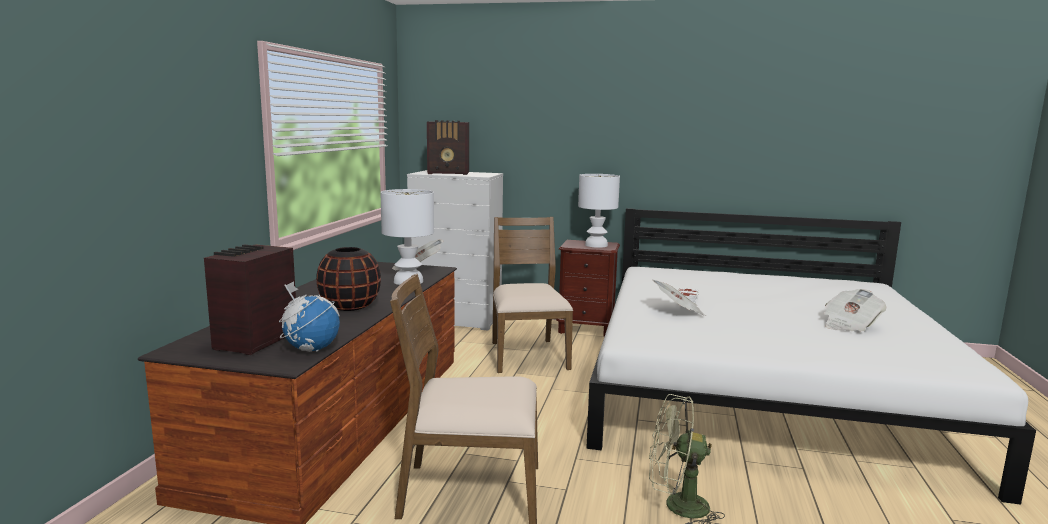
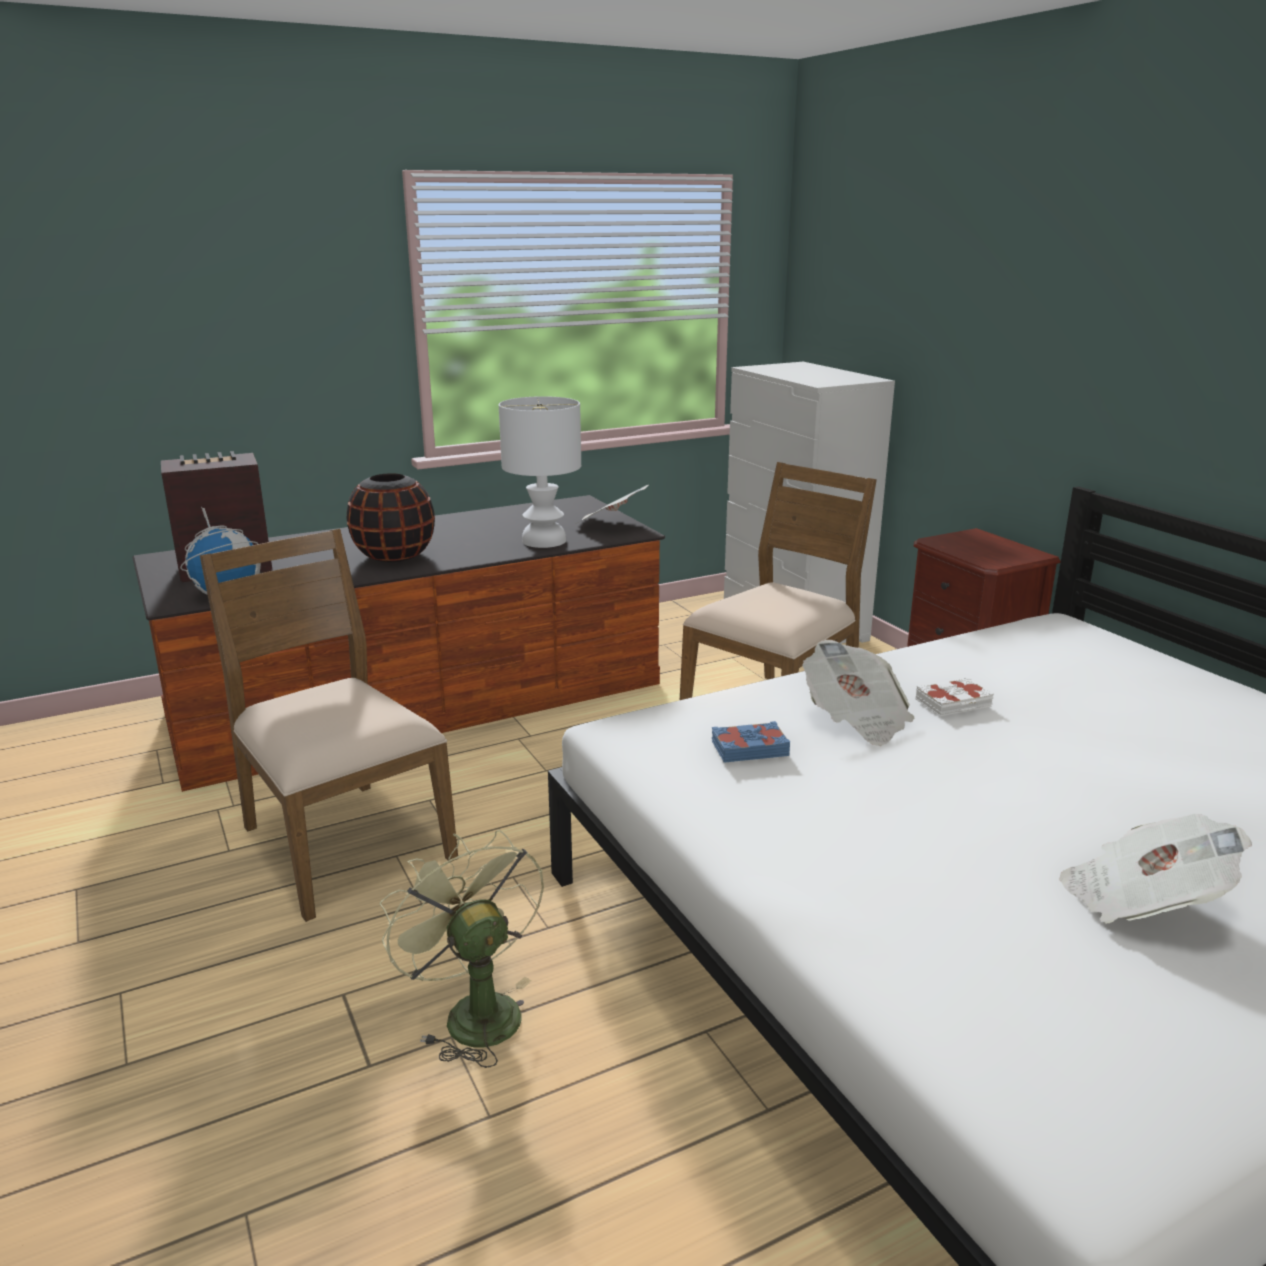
camera: 50 degrees right, 10 degrees up
(449, 173) = (797, 372): radio -> none
(596, 245) = (990, 552): white table lamp -> none
(680, 330) = (749, 748): none -> blue book

